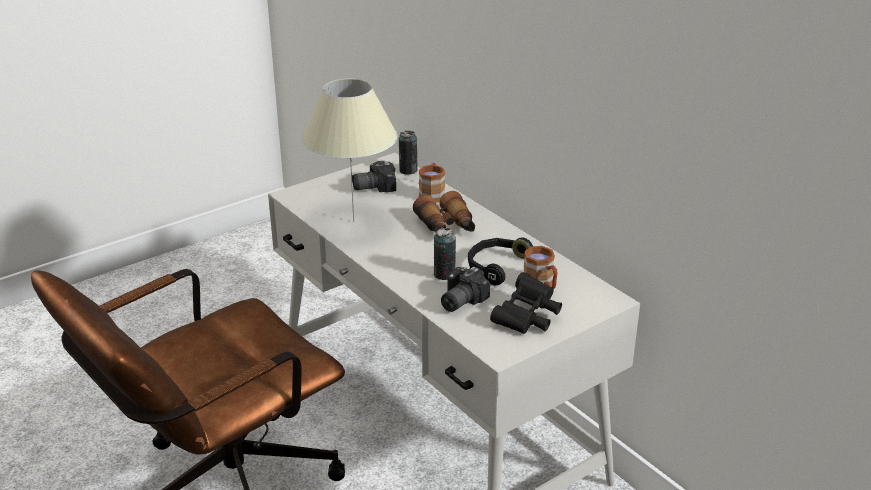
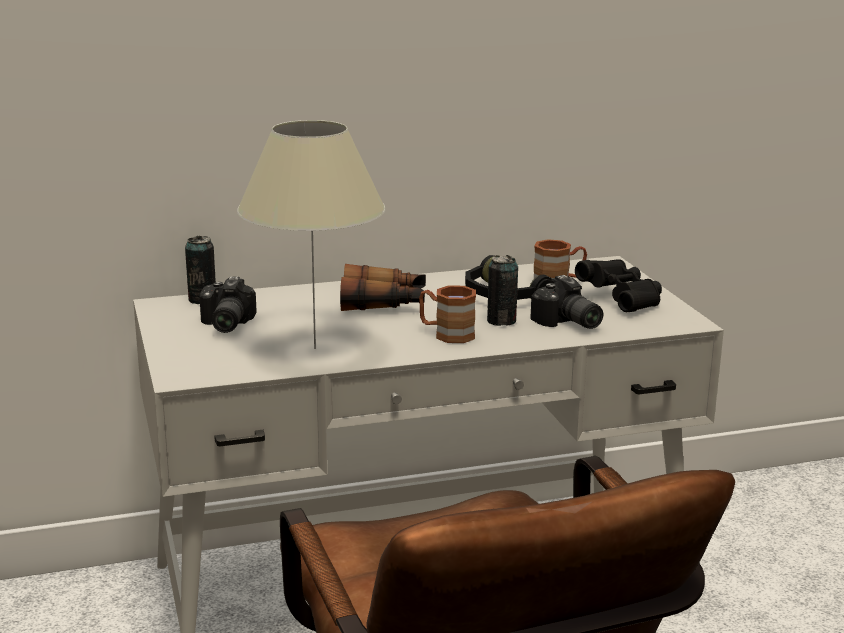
camera: 70 degrees left, 10 degrees down
(432, 194) = (287, 297): brown mug -> brown mug (446, 334)

